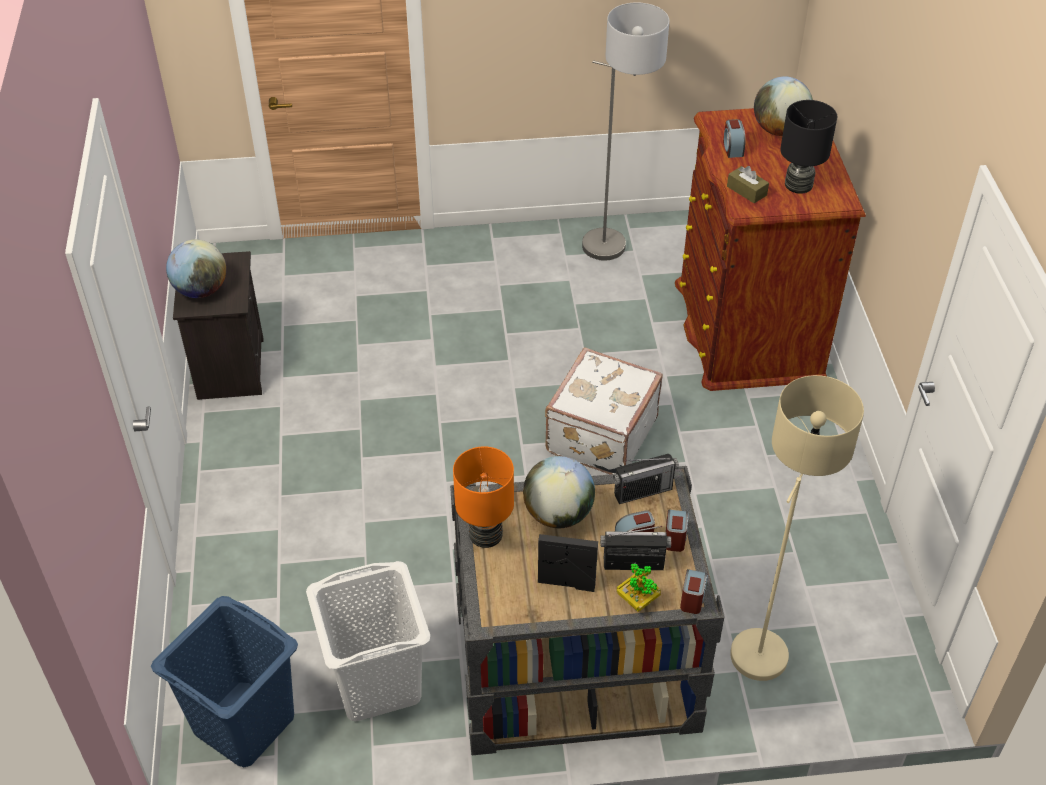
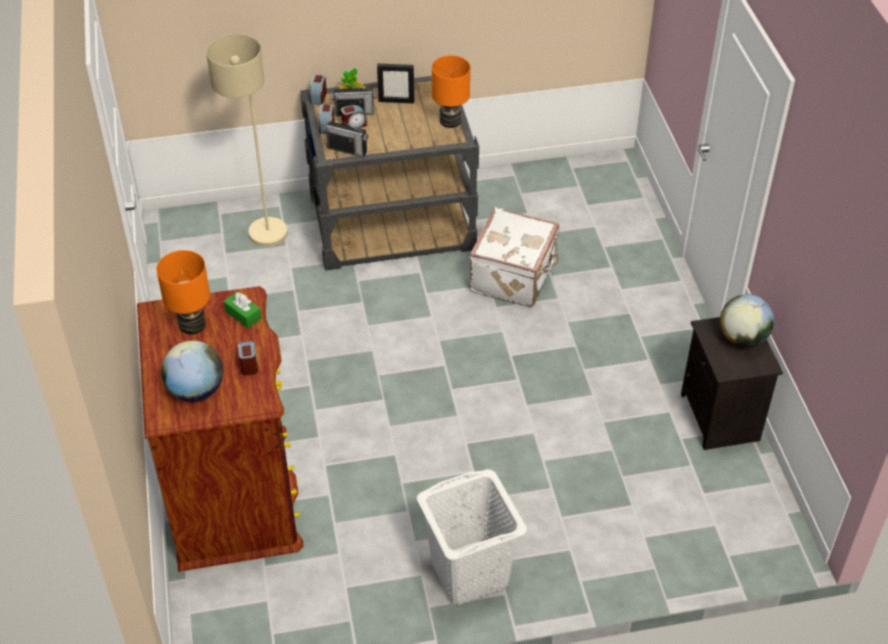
camera: 175 degrees right, 0 degrees up
(243, 723) = (598, 180): blue laundry basket -> none
(377, 682) = (520, 205): white laundry basket -> white laundry basket (469, 573)
(558, 514) = (404, 135): globe -> none
(599, 435) = (379, 377): white suitcase -> white suitcase (514, 276)
(616, 249) = (365, 587): grey floor lamp -> none
(643, 491) = (347, 150): radio -> radio turned 135 degrees counterclockwise
(746, 191) = (243, 315): brown tissue box -> green tissue box
(798, 185) = (192, 325): black table lamp -> orange table lamp

